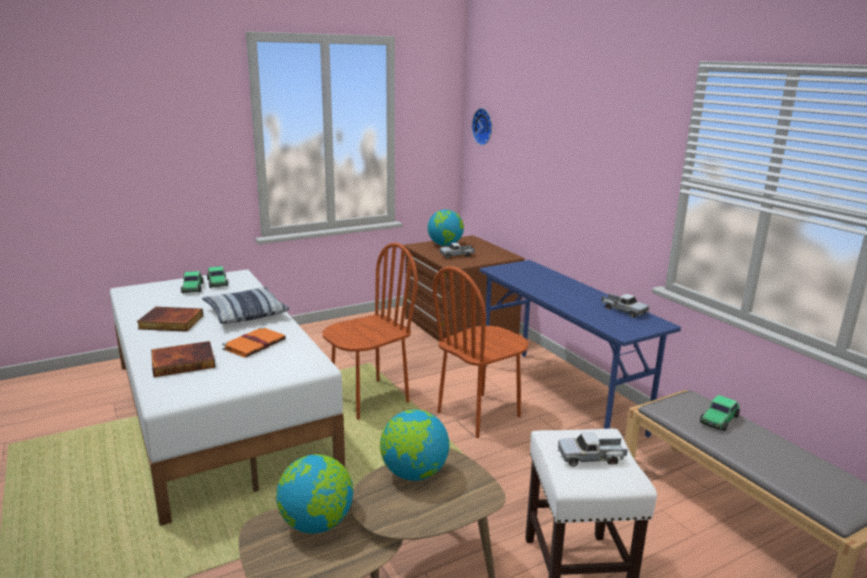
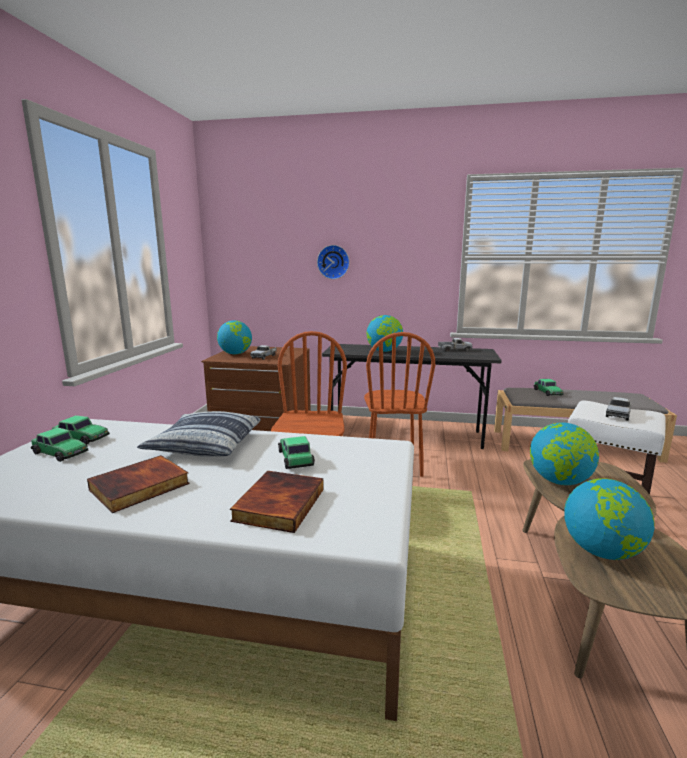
camera: 50 degrees left, 5 degrees down
(255, 344) = (295, 458): orange book -> toy car
(484, 126) = (235, 246): wall clock -> wall clock (333, 262)
(541, 285) = (384, 351): none -> globe
(559, 397) = (406, 435): blue desk -> grey desk

